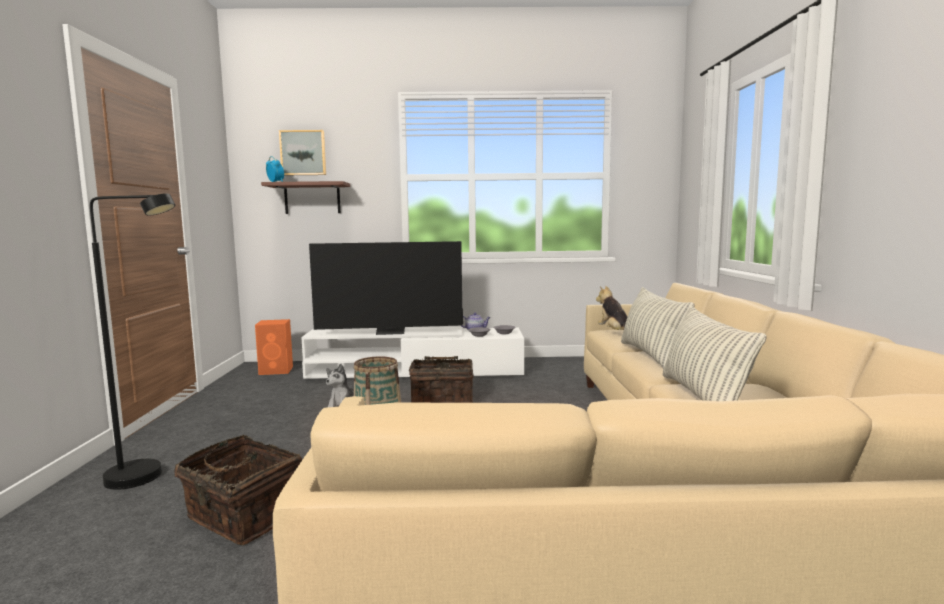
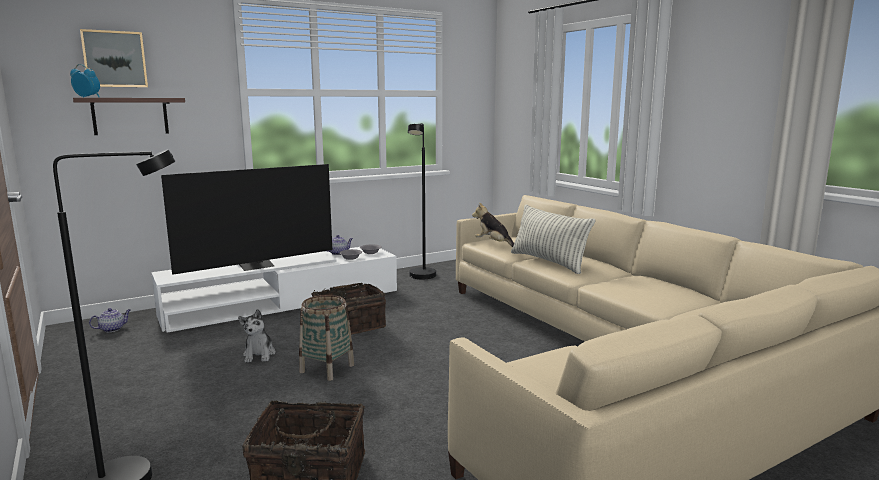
camera: 30 degrees left, 5 degrees up
(277, 370) = (112, 329): orange speaker -> teapot
(565, 367) = (421, 277): none -> black floor lamp
(702, 398) = (628, 292): pillow -> none

